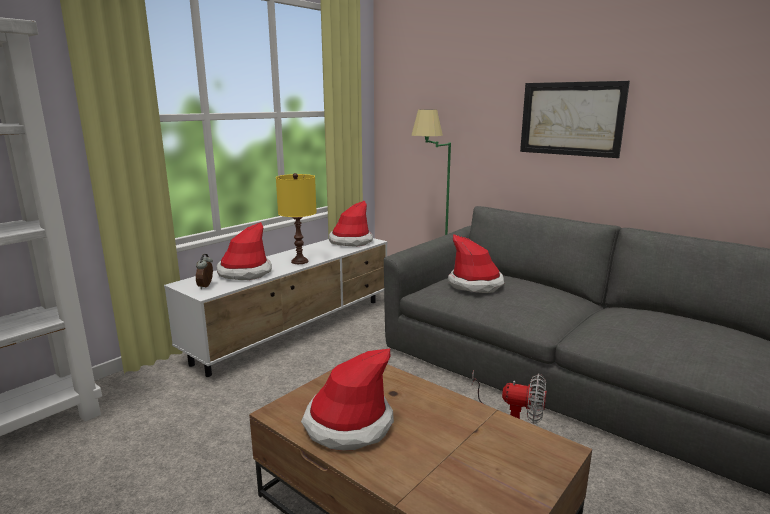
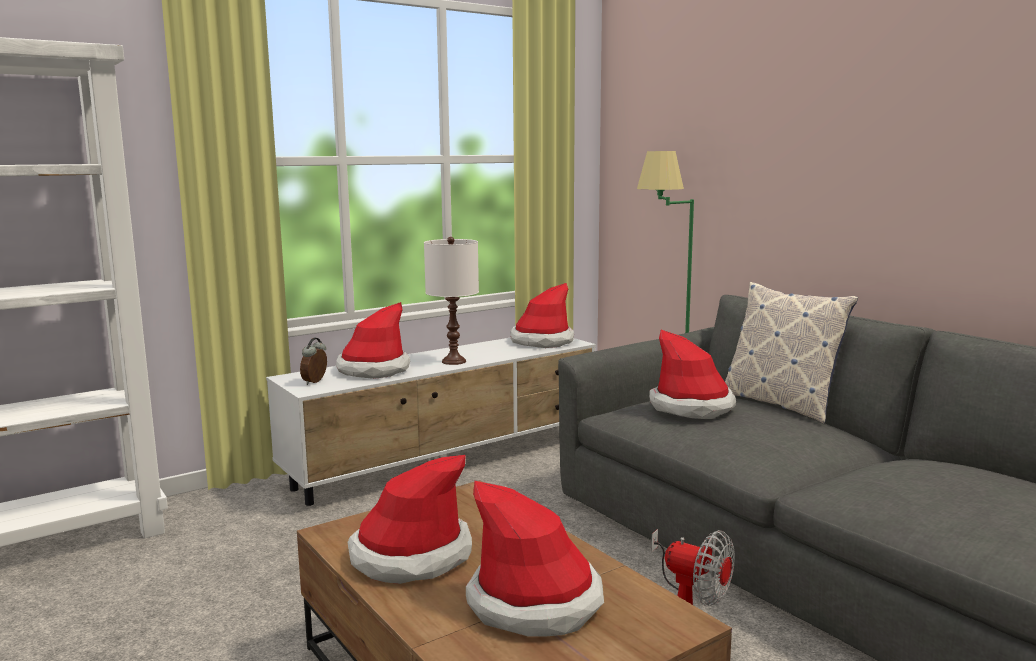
camera: 15 degrees right, 5 degrees down
(299, 261) = (453, 361): yellow table lamp -> white table lamp
(458, 450) = (535, 602): none -> hat
(524, 277) = (780, 404): none -> pillow
(571, 119) = (869, 161): picture -> none

